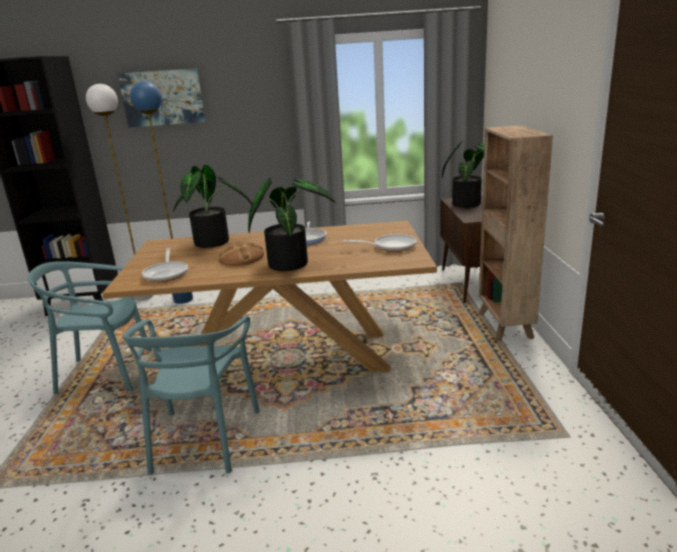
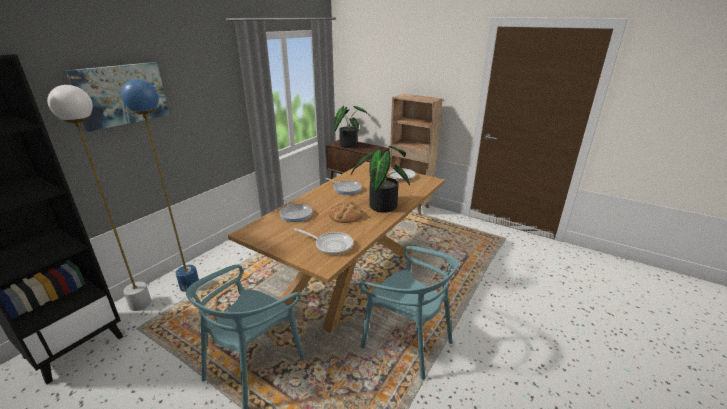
camera: 55 degrees left, 5 degrees up
(215, 243) = (295, 214): potted plant -> frying pan

